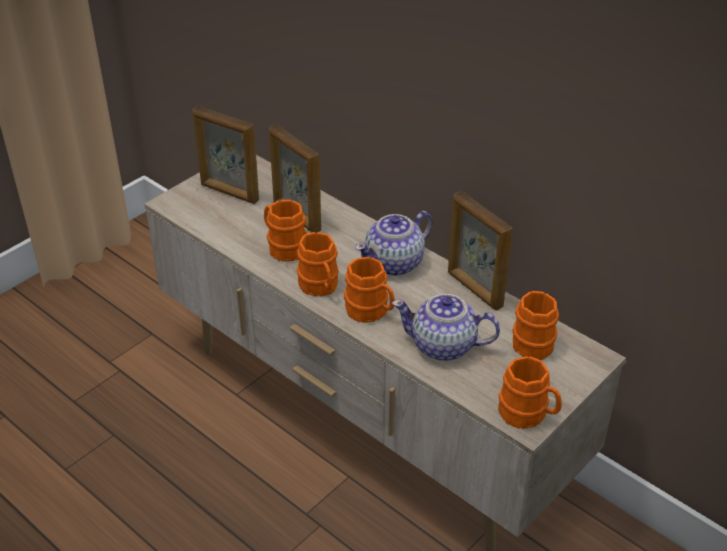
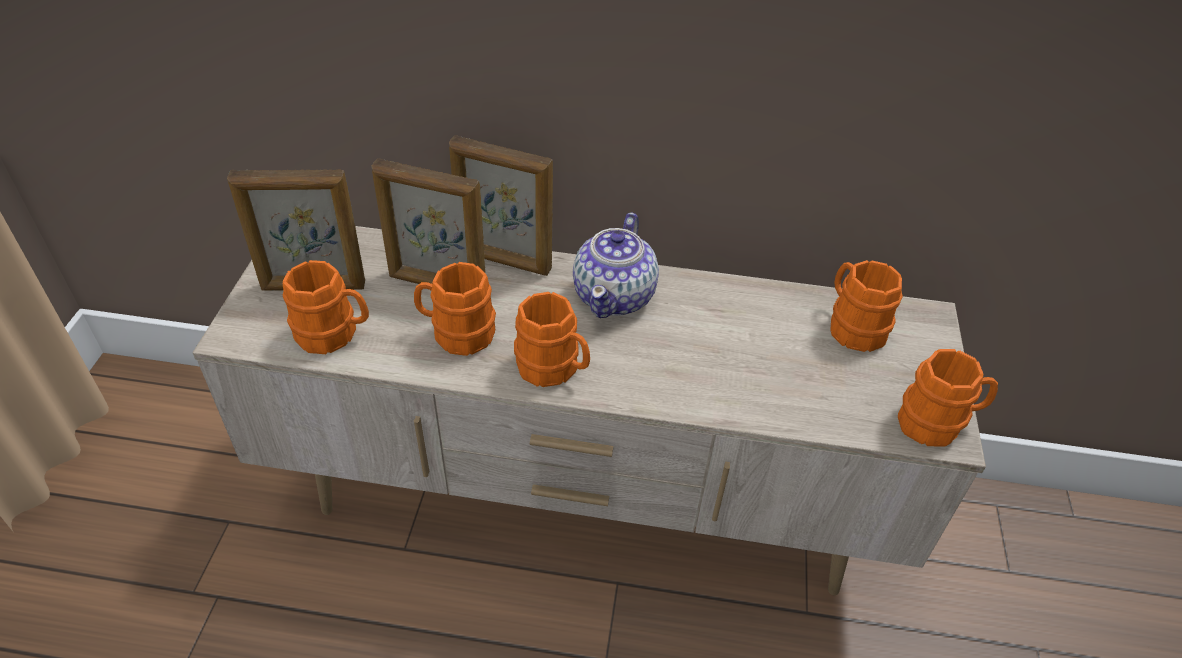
camera: 35 degrees left, 5 degrees up
(371, 312) = (646, 374): orange mug -> orange mug (334, 334)
(444, 346) = (770, 379): teapot -> none
(474, 290) = (734, 291): picture frame -> picture frame (504, 261)

